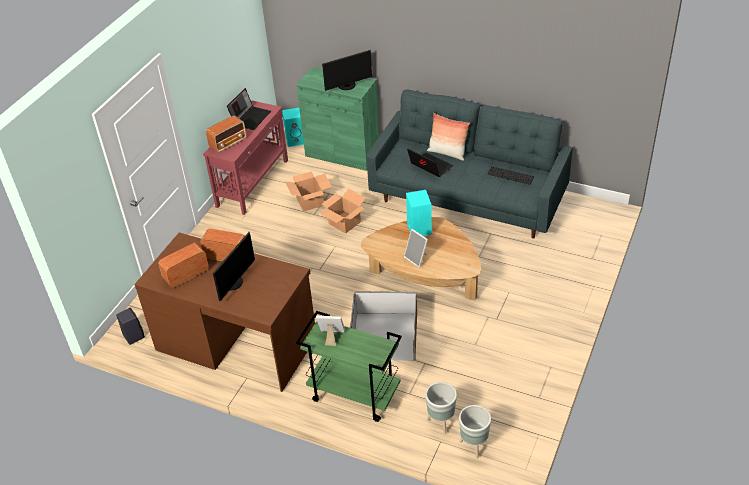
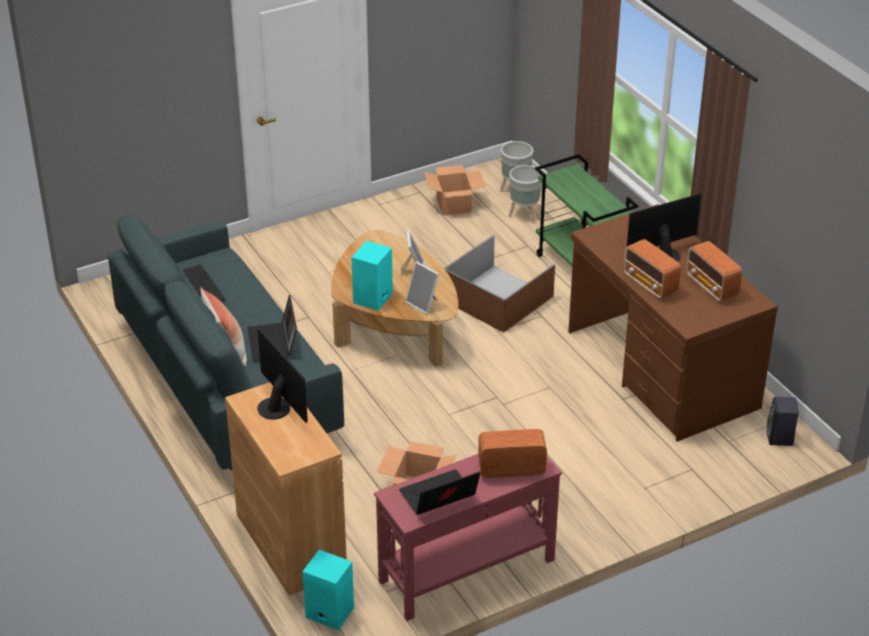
camera: 145 degrees left, 5 degrees down
(186, 275) = (712, 287): radio -> radio turned 60 degrees clockwise
(331, 337) = (596, 205): picture frame -> picture frame (423, 304)
(342, 153) = (291, 543): green cabinet -> brown cabinet
(345, 223) = (405, 436): cardboard box -> cardboard box (453, 205)
(347, 86) = (277, 407): monitor -> monitor turned 45 degrees clockwise

